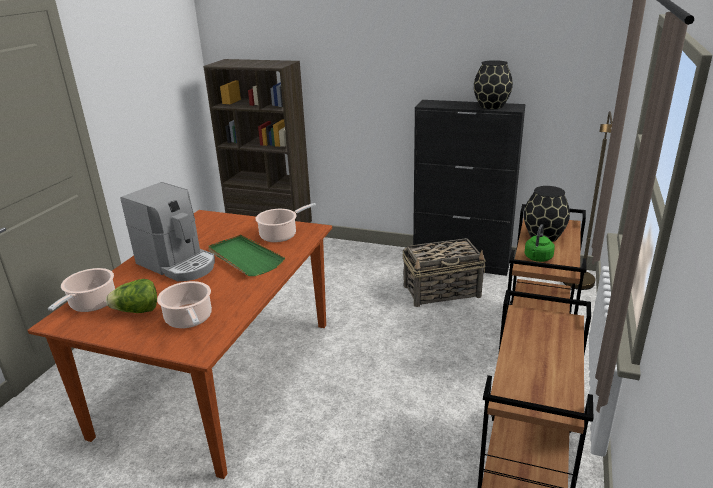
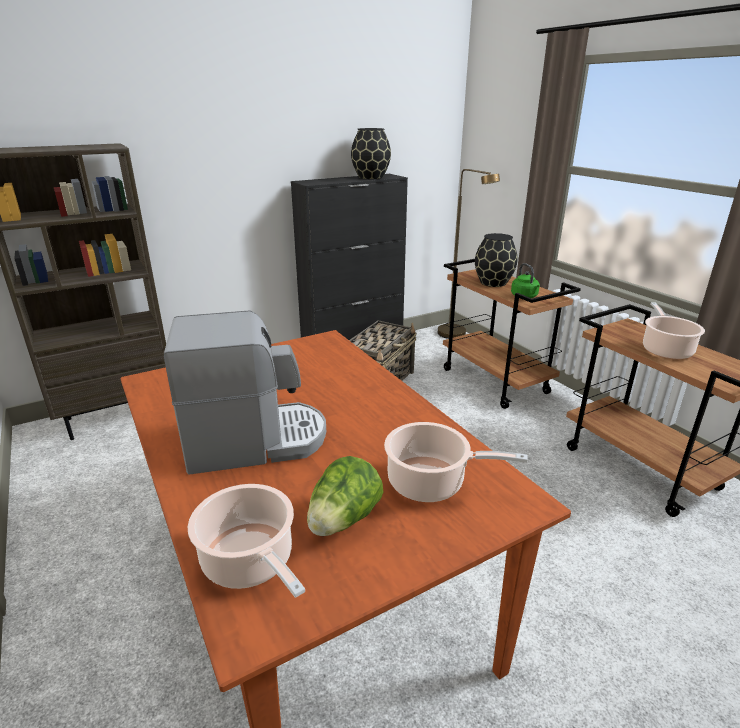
camera: 50 degrees left, 0 degrees up
(245, 258) = (325, 394): green tray -> none
(280, 235) = (307, 358): cooking pot -> cooking pot (665, 349)

